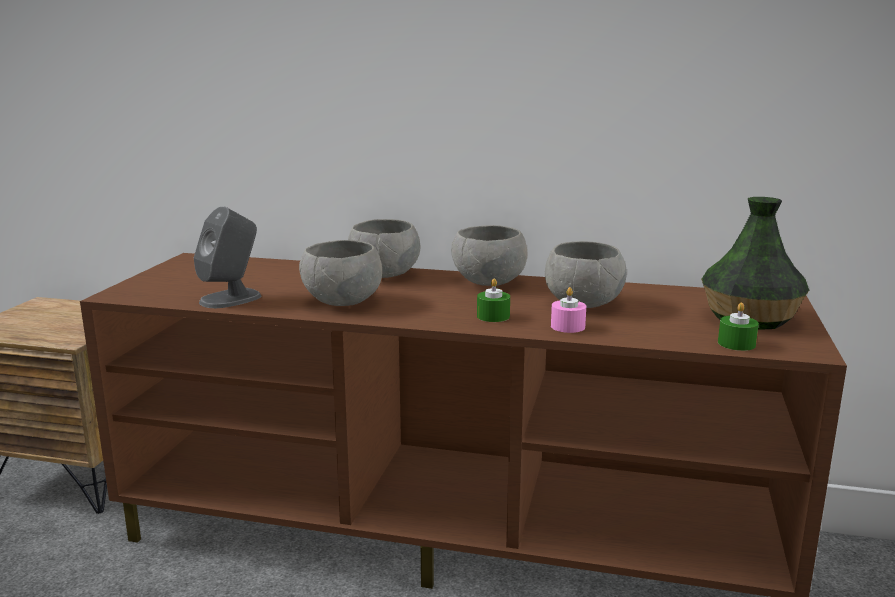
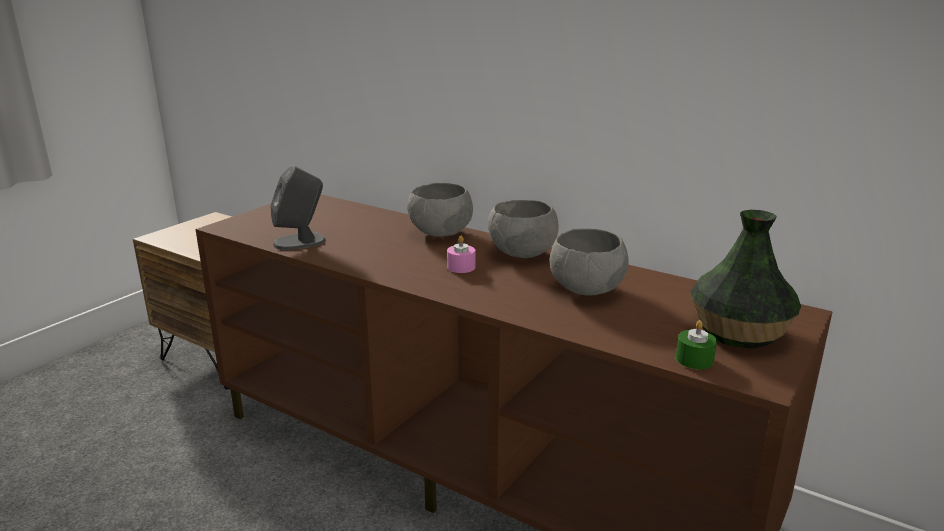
camera: 20 degrees right, 5 degrees up
(343, 303) = (381, 258): grey bowl -> none
(493, 316) = (491, 291): green candle -> none
(567, 326) = (547, 312): pink candle -> pink candle (461, 267)

